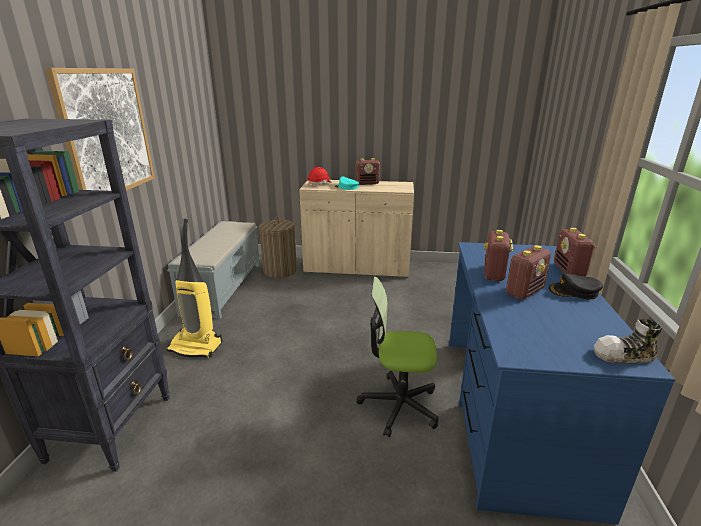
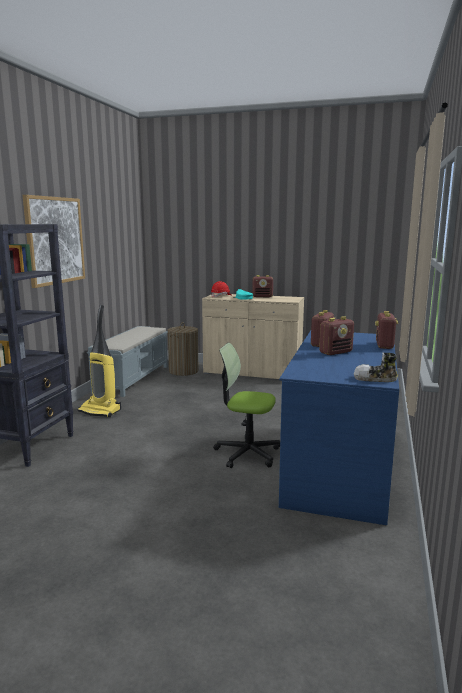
camera: 10 degrees right, 10 degrees down
(574, 291) = (375, 354): black cap -> none

